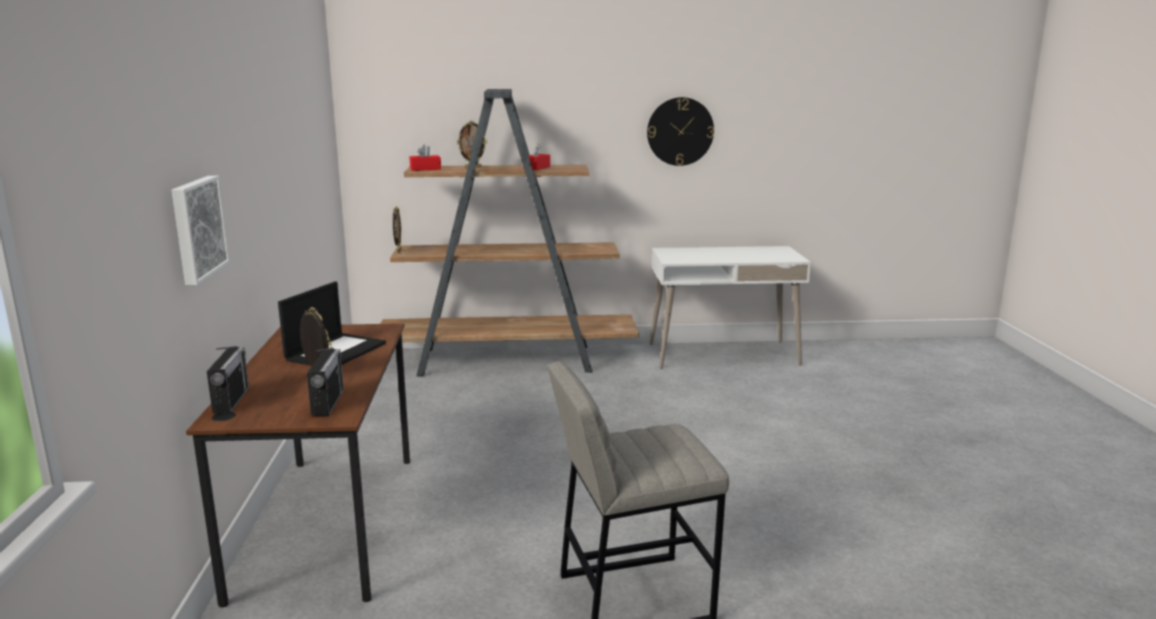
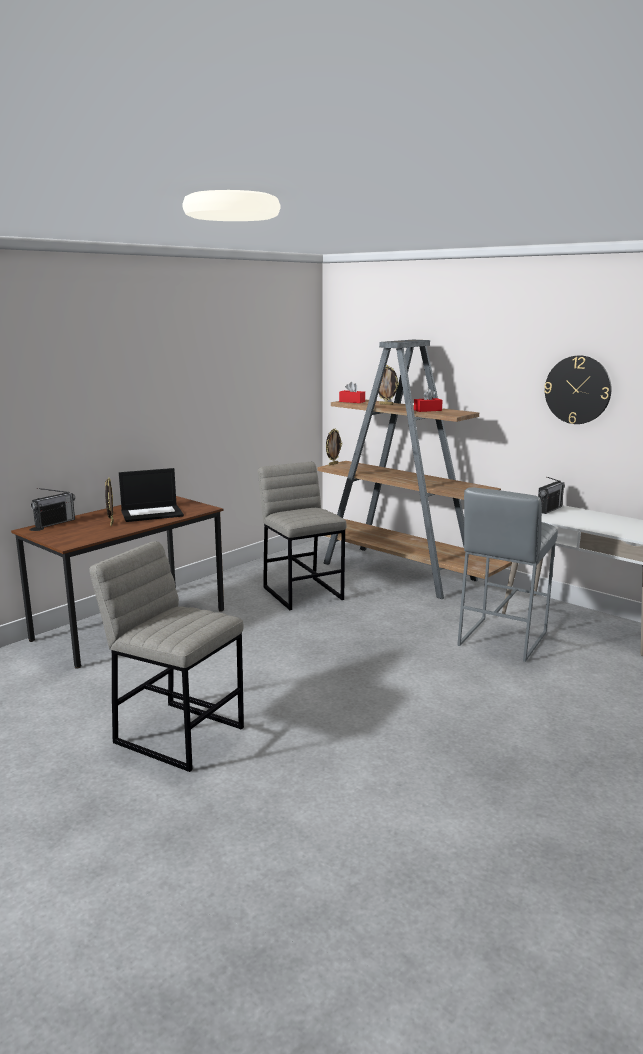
camera: 45 degrees right, 0 degrees up
(196, 228) = (58, 417): picture -> none
(328, 403) = (82, 536): radio -> radio (549, 509)
(455, 412) = (302, 592): none -> grey chair
(699, 388) = (502, 639): none -> grey stool

